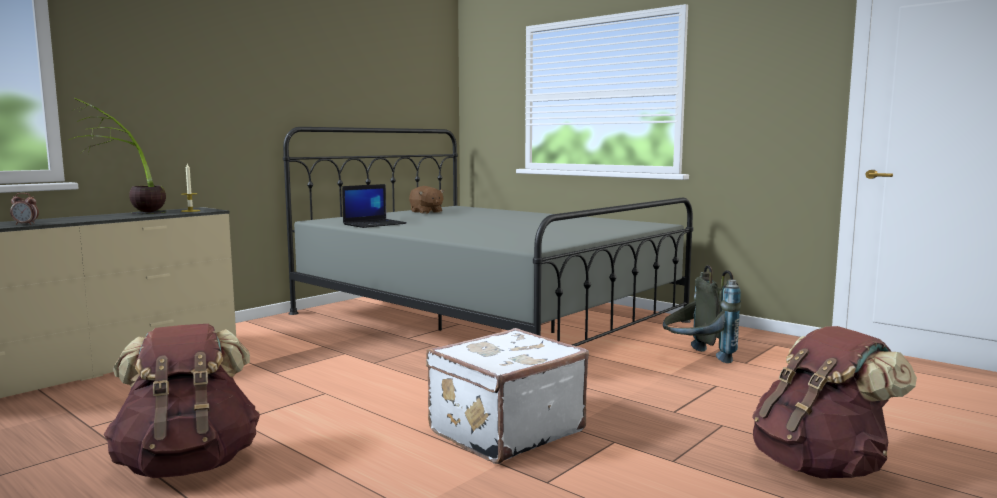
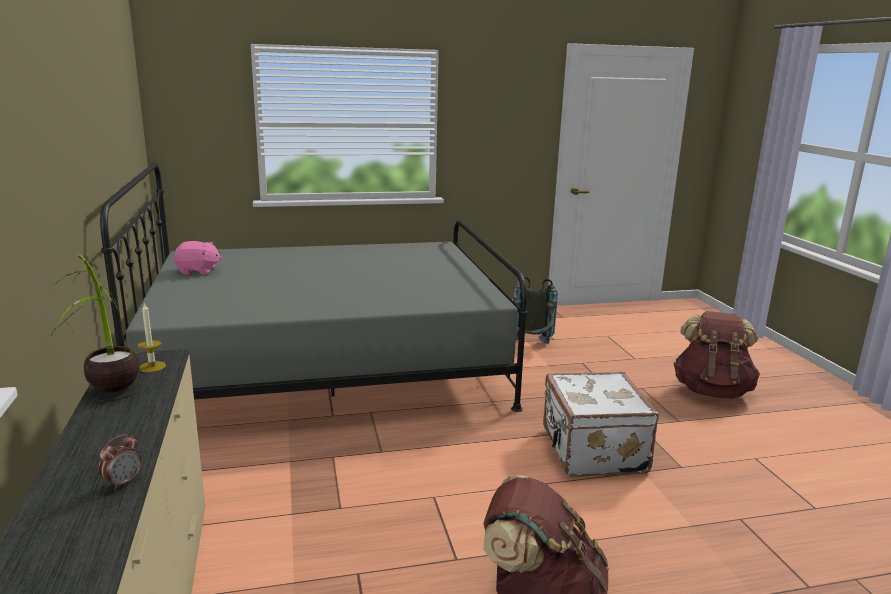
camera: 55 degrees left, 10 degrees up
(375, 224) = (243, 307): laptop -> none
(426, 212) = (198, 271): brown plush toy -> pink plush toy

